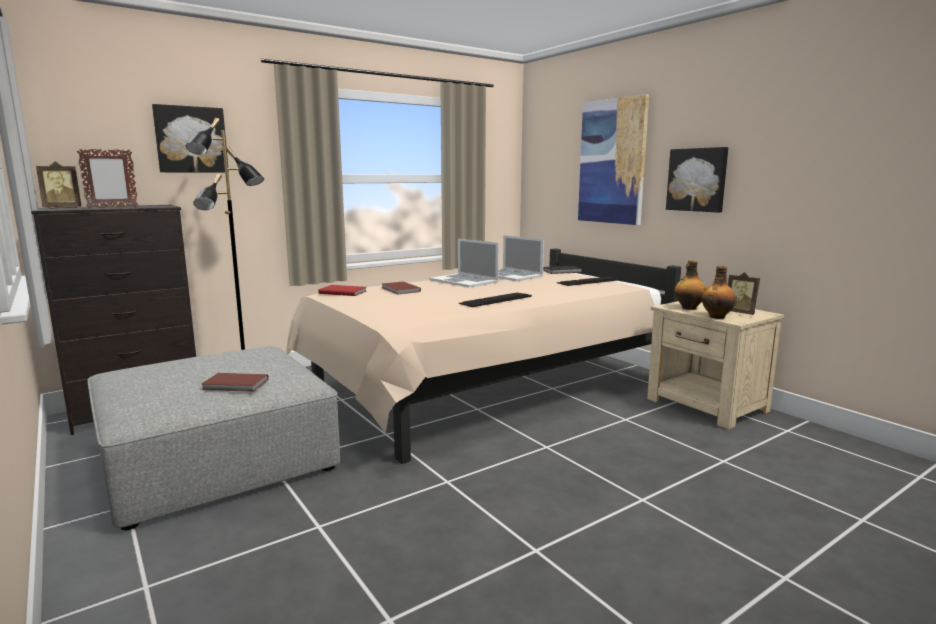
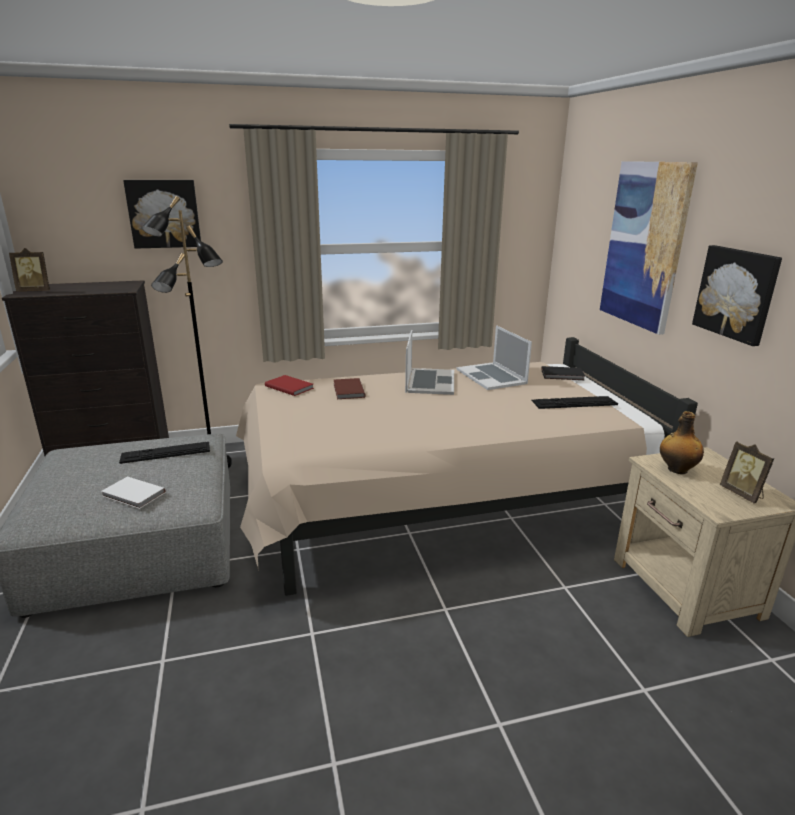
camera: 20 degrees right, 10 degrees up
(112, 207) = (75, 292): picture frame -> none
(235, 385) = (133, 495): brown book -> white book
(464, 281) = (430, 382): laptop -> laptop turned 150 degrees counterclockwise
(496, 300) = (428, 427): keyboard -> keyboard (166, 452)
(717, 317) = (700, 497): bottle -> none

